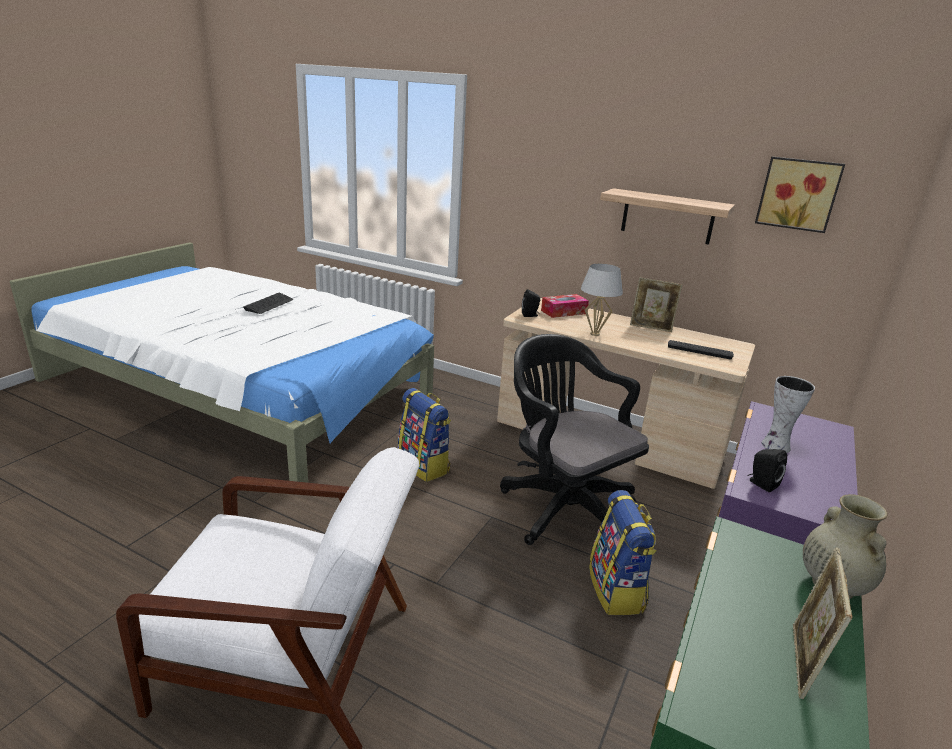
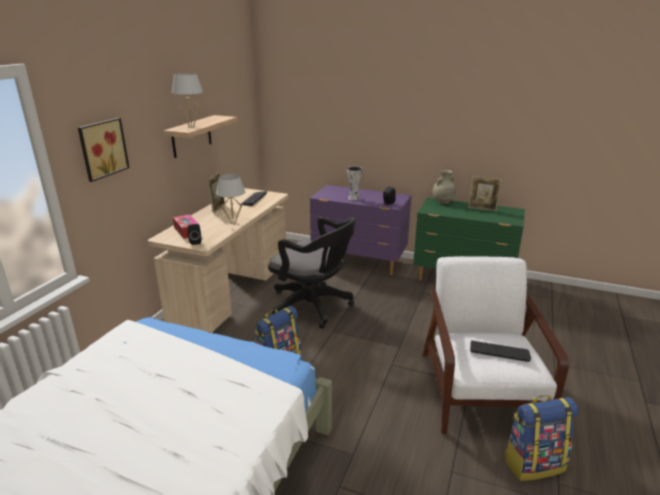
camera: 95 degrees left, 0 degrees up
(269, 304) = (76, 431): keyboard -> keyboard (499, 351)
(562, 506) = (314, 307): black office chair -> black office chair turned 105 degrees counterclockwise
(617, 590) = (377, 293): backpack -> backpack (533, 463)
(637, 194) = (191, 127): none -> white table lamp
(798, 194) = (230, 99): picture -> picture (102, 148)

